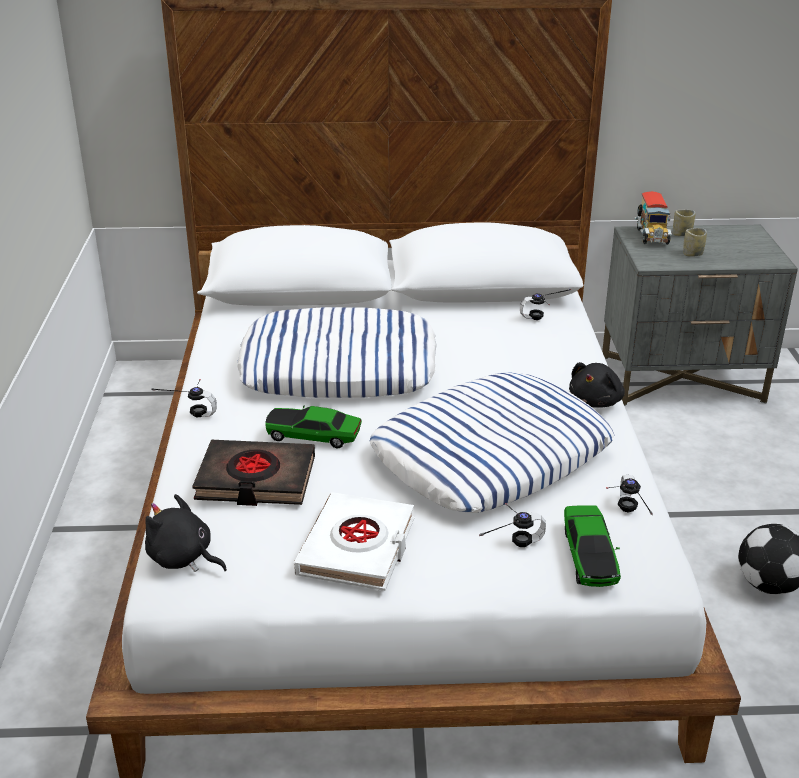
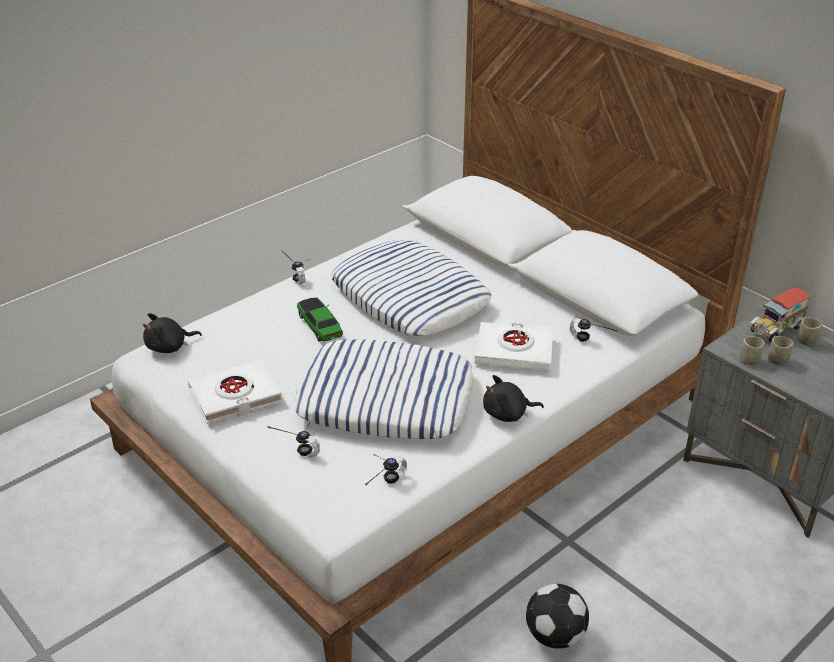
camera: 50 degrees right, 5 degrees up
(183, 558) = (169, 347): black plush toy -> black plush toy turned 105 degrees counterclockwise
(255, 479) = (254, 330): black book -> none
(508, 355) = (514, 351): none -> white book
(589, 556) = (321, 485): toy car -> none
(679, 263) = (749, 361): none -> cup

